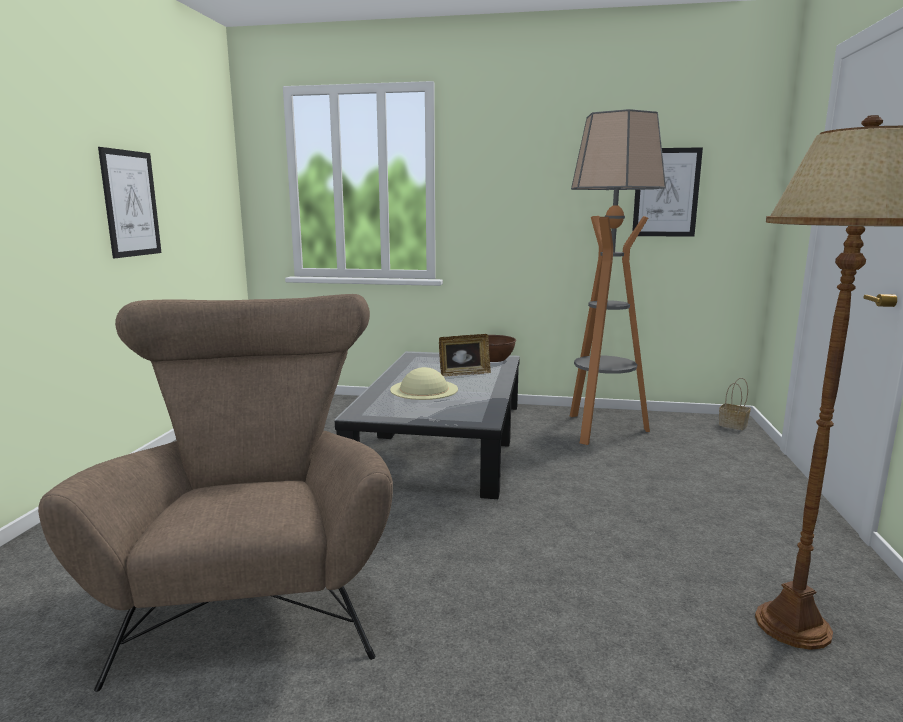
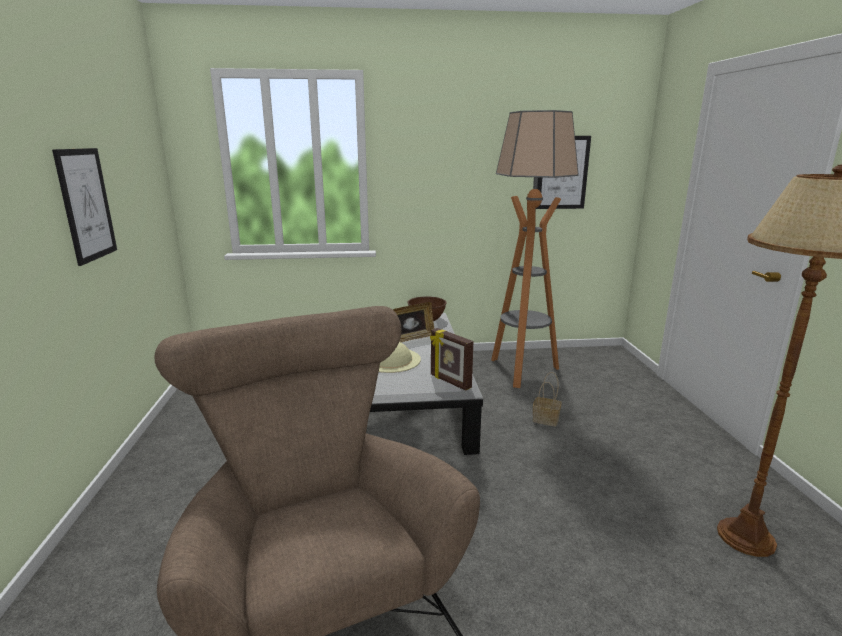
camera: 15 degrees left, 5 degrees up
(473, 412) = (450, 382): none -> picture frame
(734, 425) = (615, 355): basket -> basket (546, 419)

